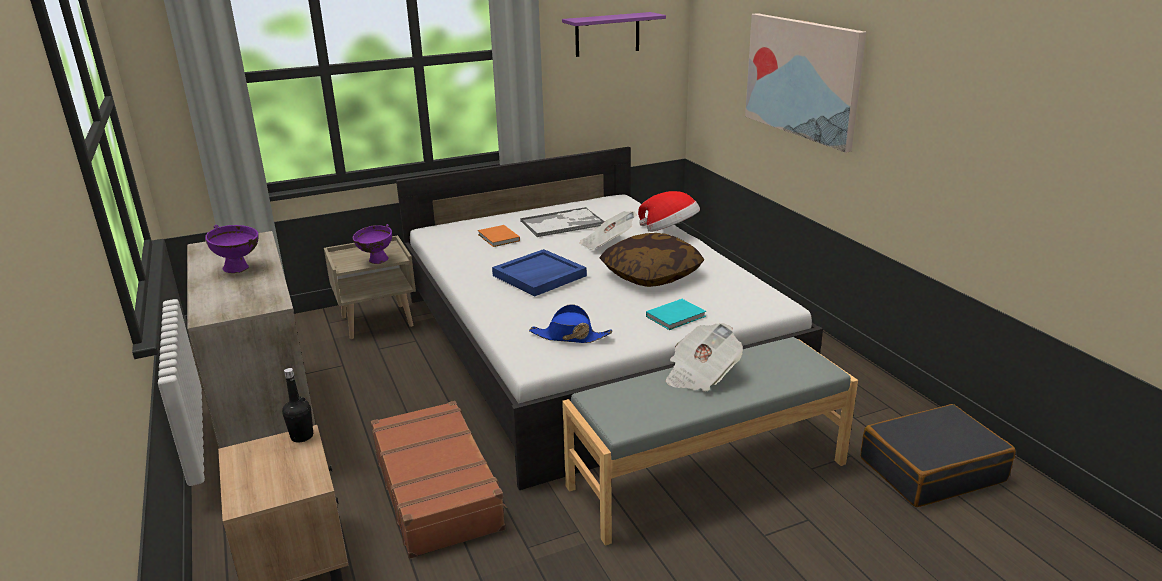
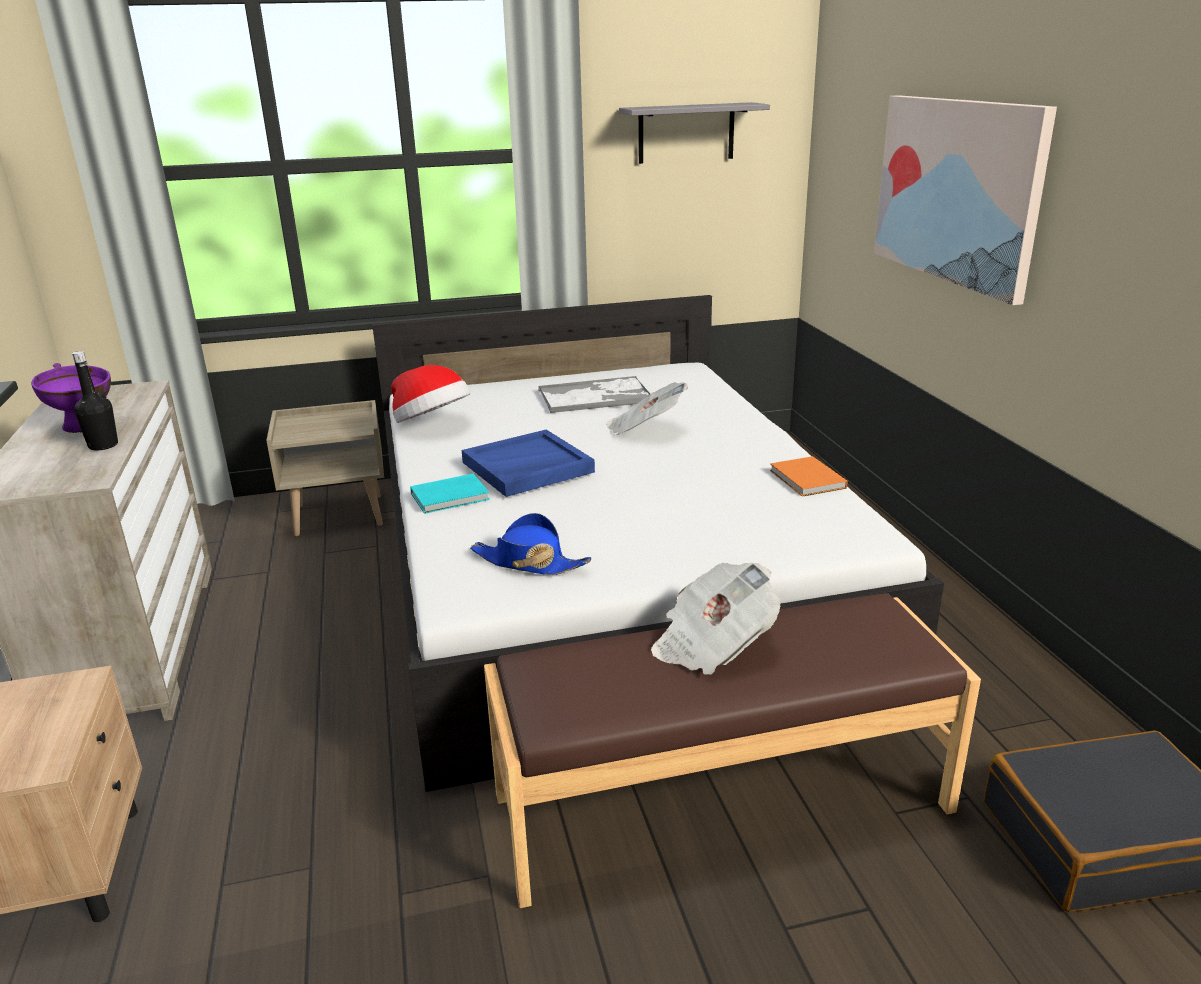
camera: 10 degrees right, 0 degrees up
(302, 436) = (78, 682): black bottle -> black bottle (103, 445)
(375, 261) = (329, 433): purple bowl -> none
(438, 490) = (310, 776): brown suitcase -> none
(498, 238) = (496, 411): orange book -> orange book (807, 480)
(607, 34) = (686, 133): purple shelf -> grey shelf
(651, 275) = (691, 477): pillow -> none
(670, 231) = (744, 416): hat -> hat (431, 424)
(677, 316) = (706, 544): turquoise book -> turquoise book (452, 496)
(706, 474) = (720, 801): grey bench -> brown bench

